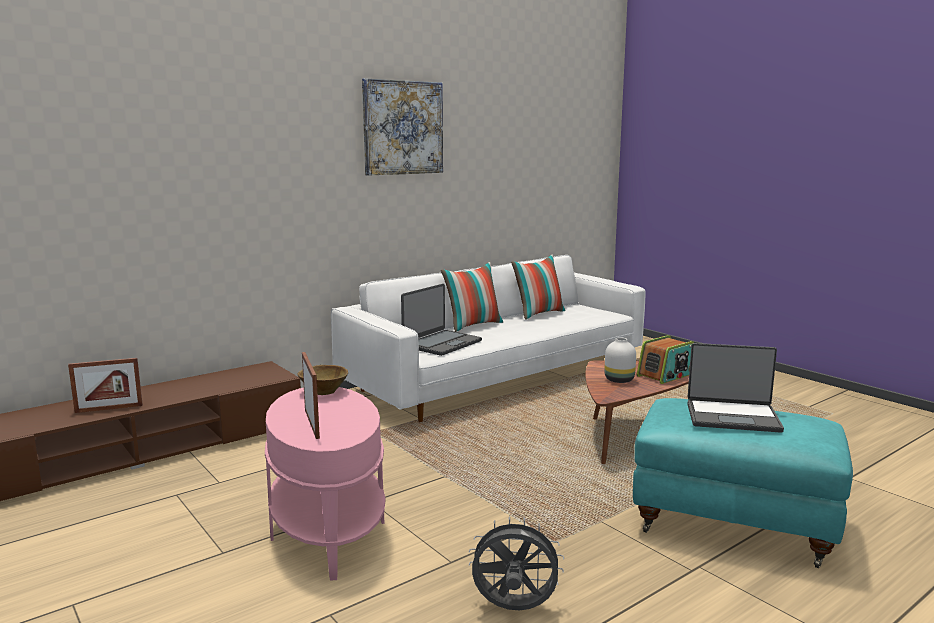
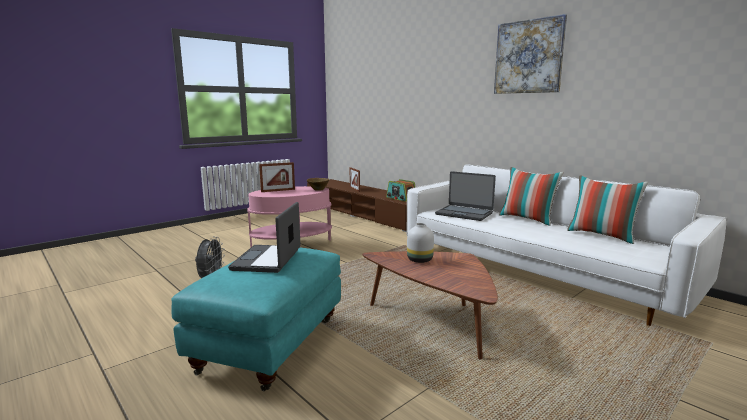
camera: 85 degrees right, 0 degrees up
(666, 375) = (445, 277): radio -> radio (401, 198)

